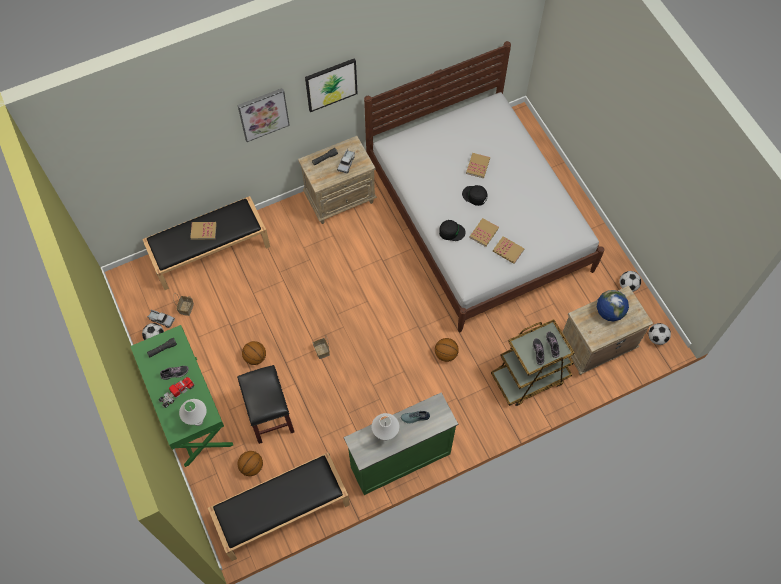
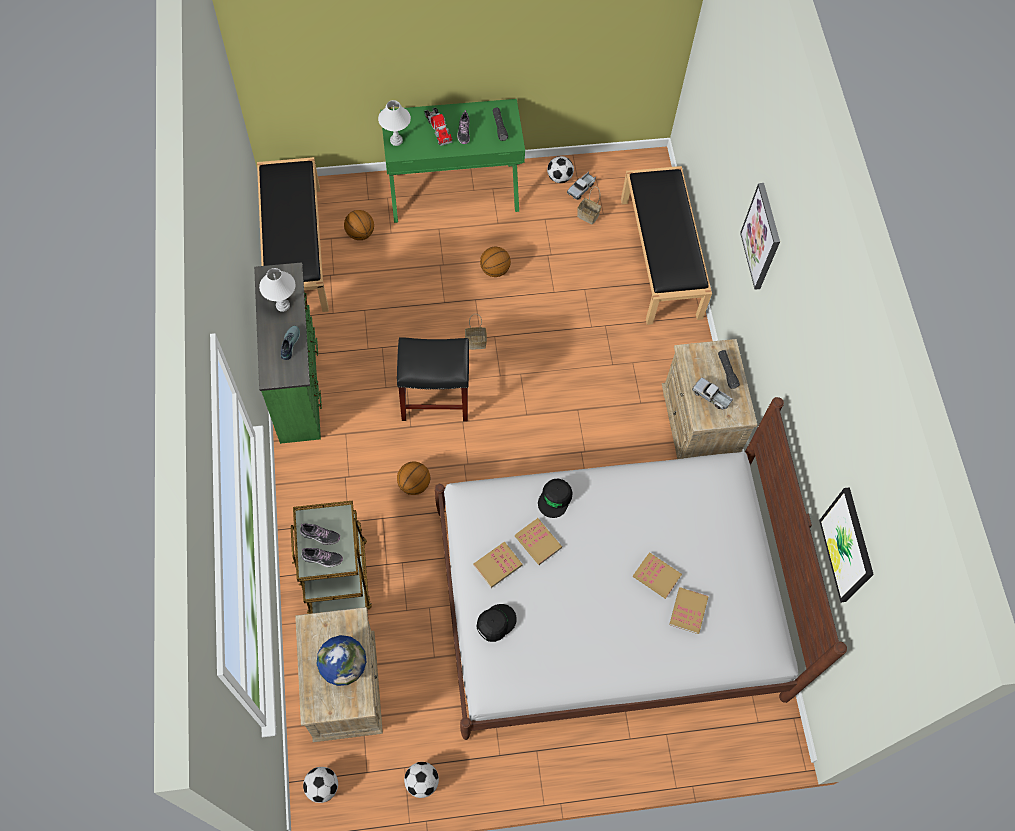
camera: 105 degrees right, 0 degrees up
(203, 231) = (669, 227): book -> book (688, 611)
(270, 416) = (413, 266): black stool -> black stool (434, 399)
(331, 84) = (789, 327): picture -> picture (847, 545)
(475, 196) = (605, 552): black cap -> black cap (495, 623)

